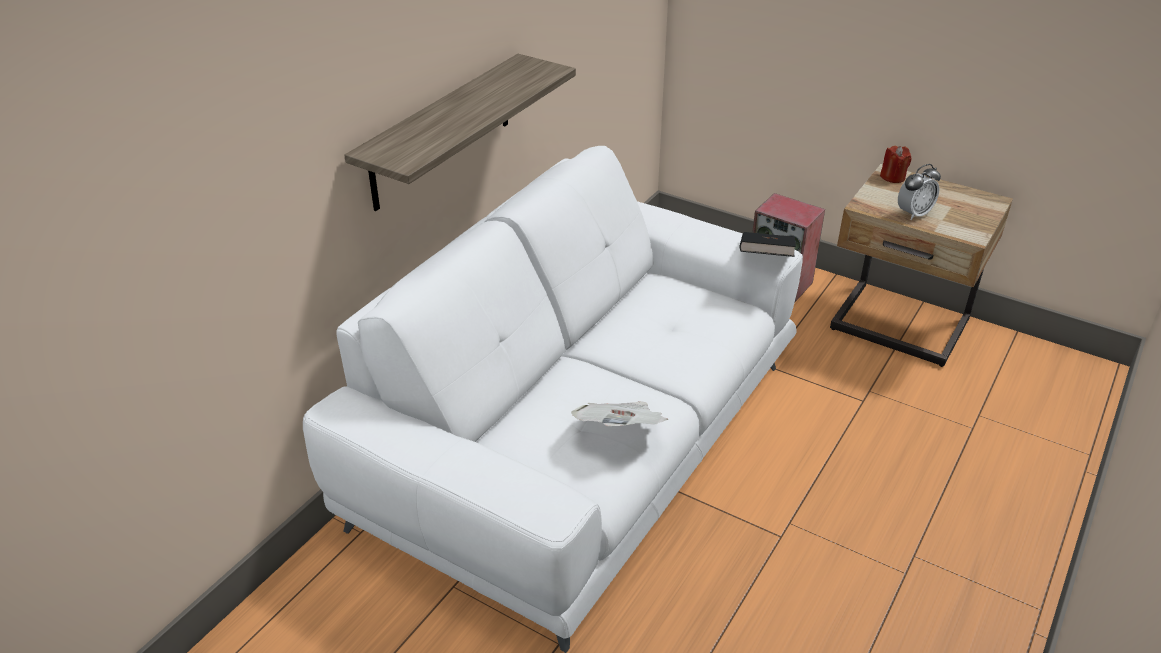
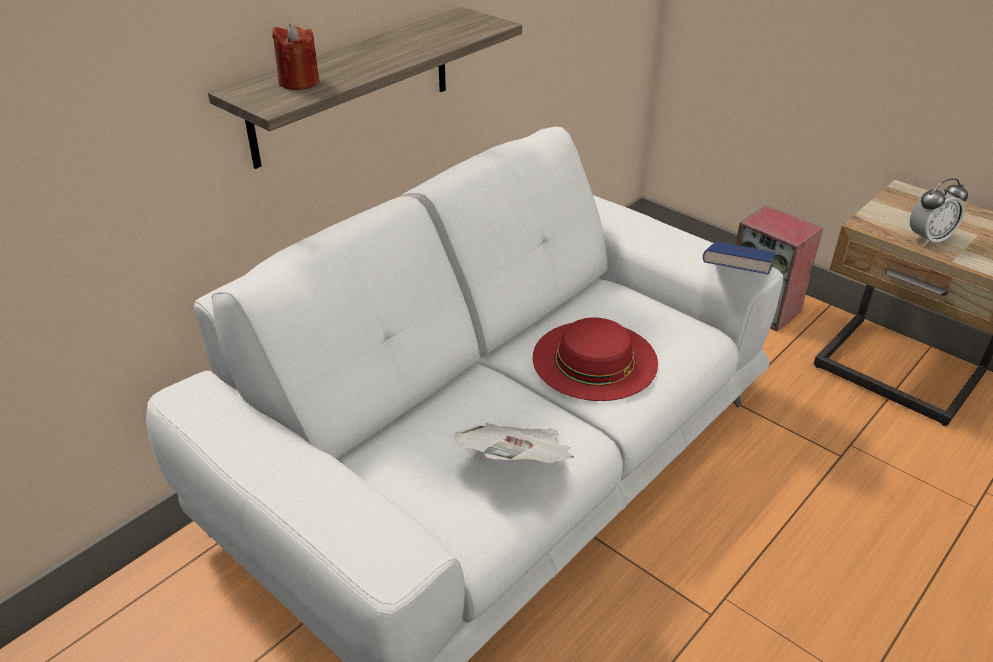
camera: 10 degrees right, 0 degrees up
(661, 342) = (595, 359): none -> red hat
(765, 259) = (736, 275): black book -> blue book
(893, 177) = (908, 195): red candle -> red candle (299, 82)

